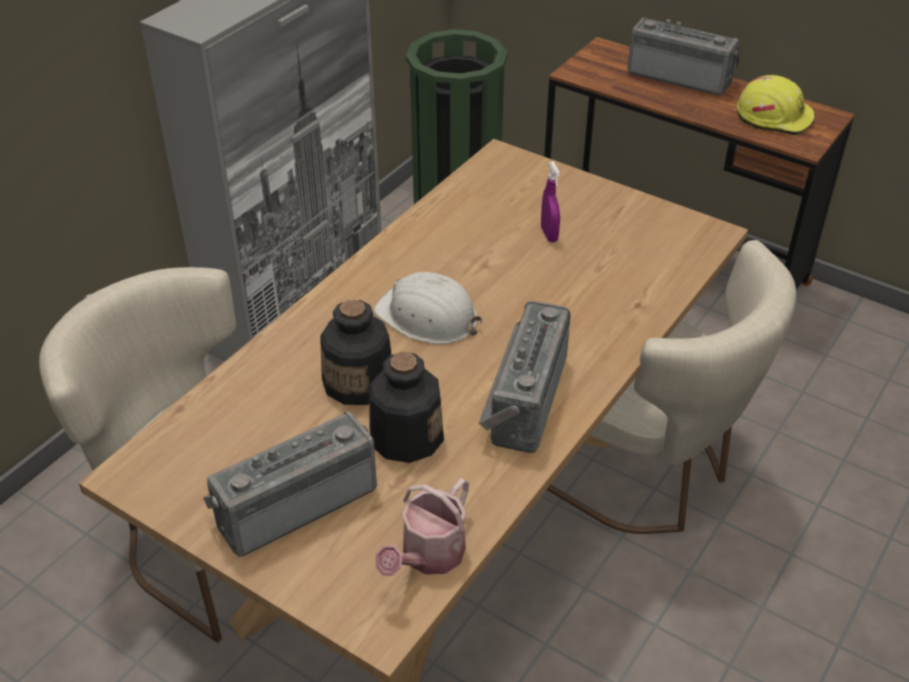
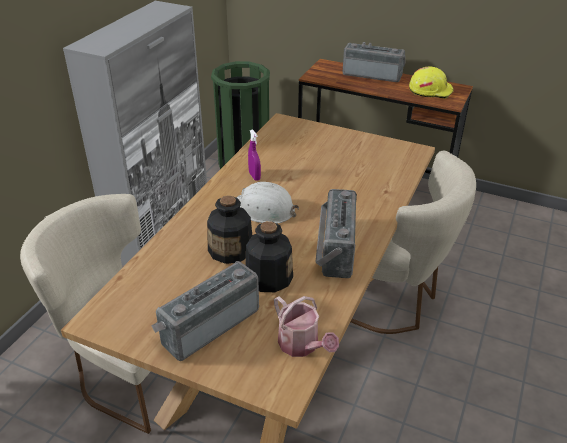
camera: 10 degrees left, 5 degrees down
(428, 557) = (302, 346): watering can -> watering can turned 60 degrees counterclockwise
(549, 234) = (323, 159): purple spray bottle -> purple spray bottle (254, 176)

